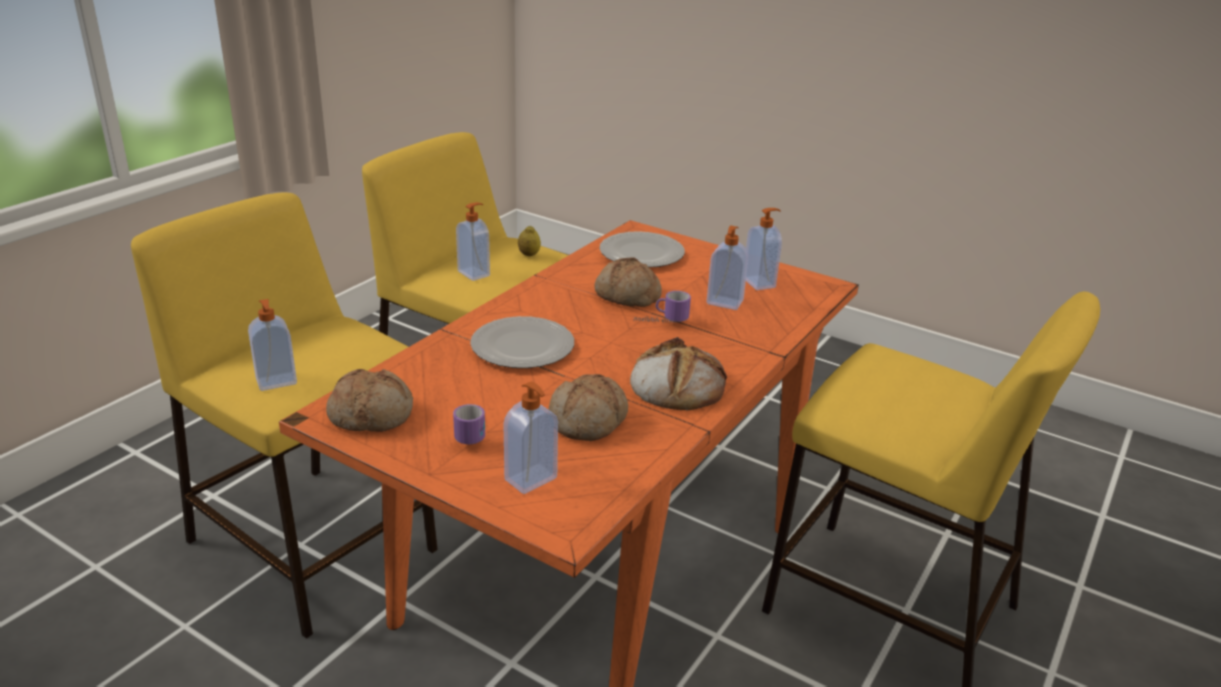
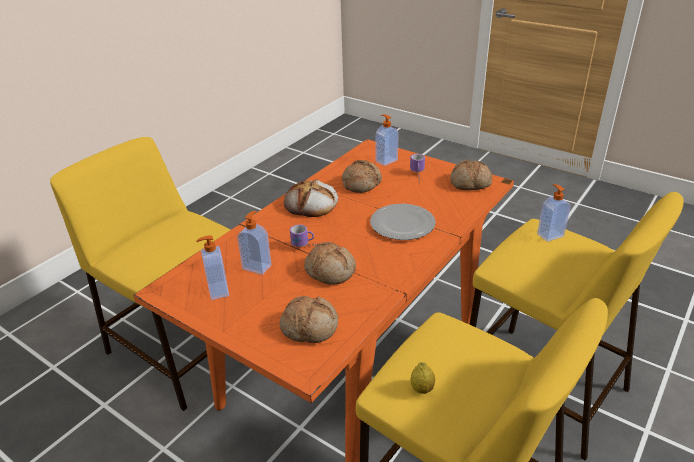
camera: 175 degrees left, 5 degrees up
(474, 273) = (468, 352): soap dispenser -> none
(640, 254) = (310, 327): plate -> bread

